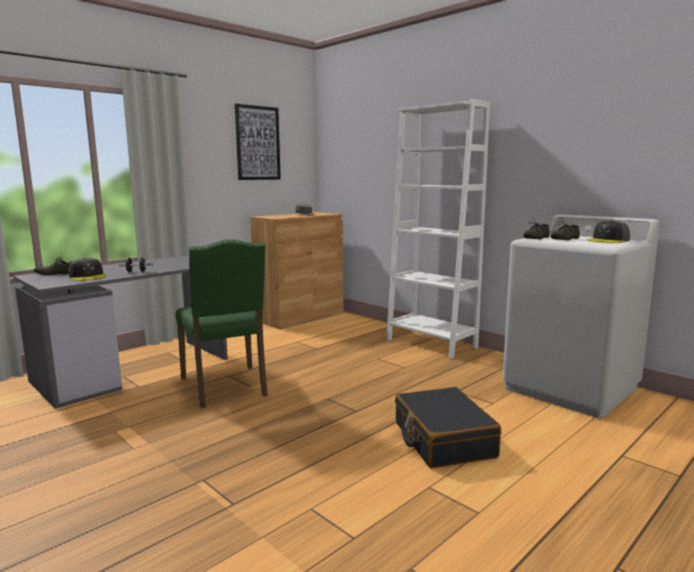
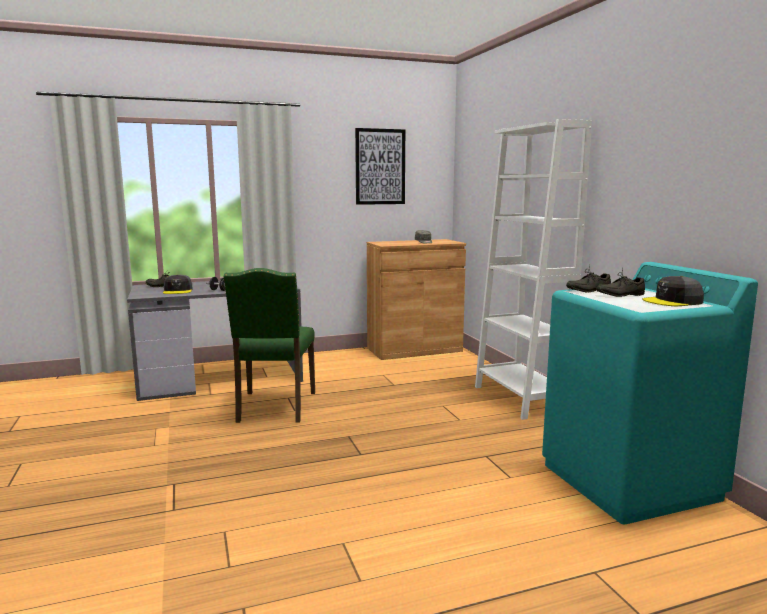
camera: 25 degrees right, 0 degrees up
(443, 440) = (410, 502): black suitcase -> none
(571, 388) = (630, 482): white washing machine -> turquoise washing machine

